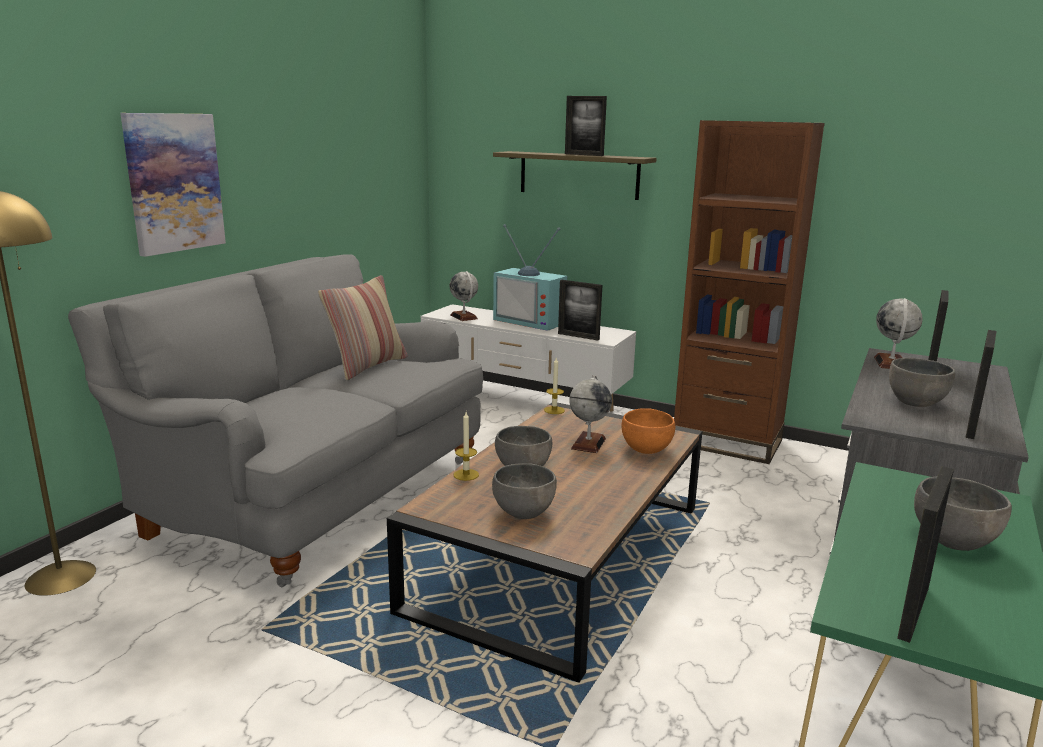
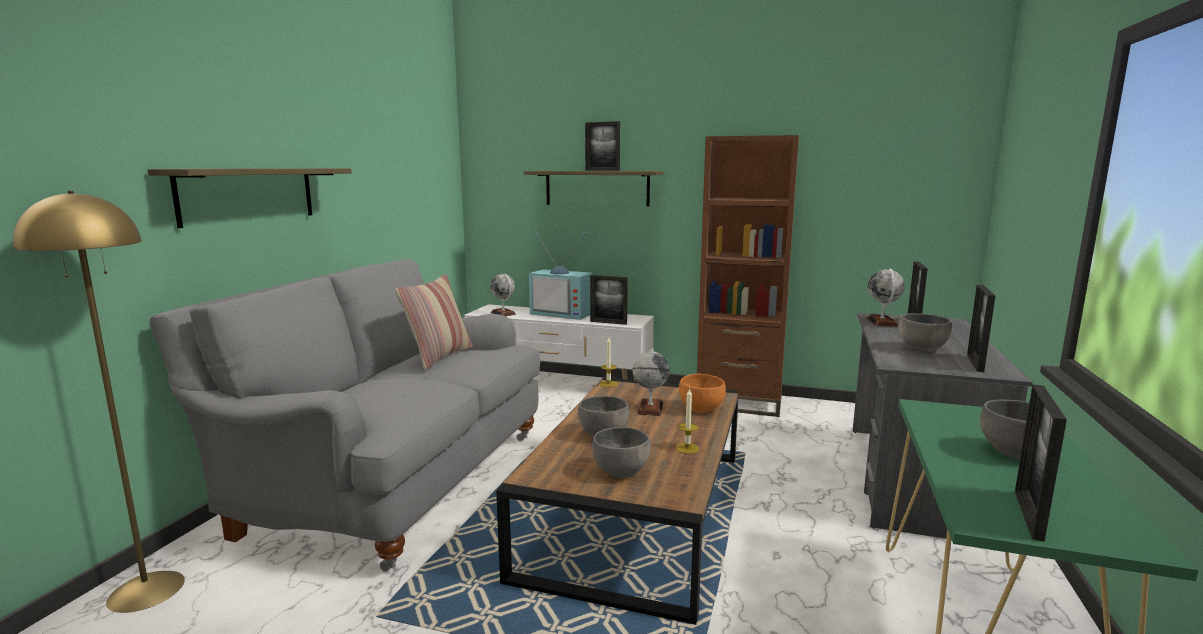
camera: 10 degrees left, 5 degrees down
(174, 183) = (249, 195): picture -> shelf
(466, 475) = (555, 444): candle -> candle (687, 448)

